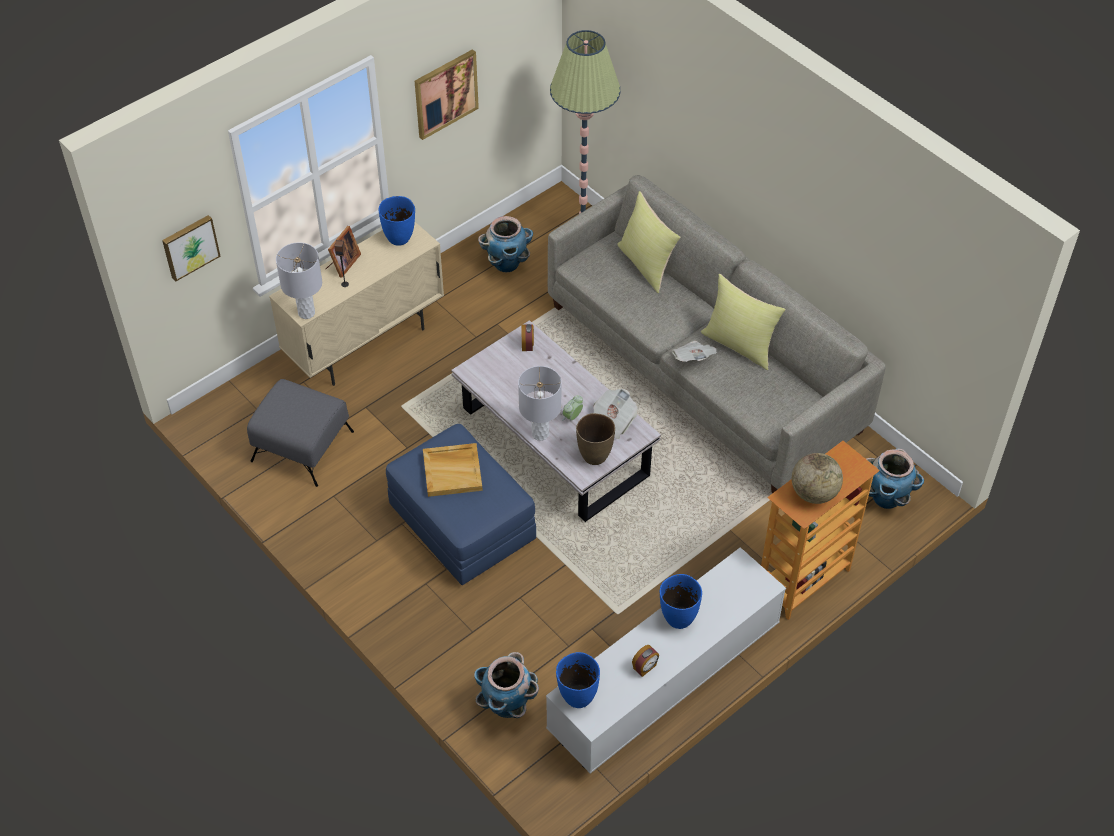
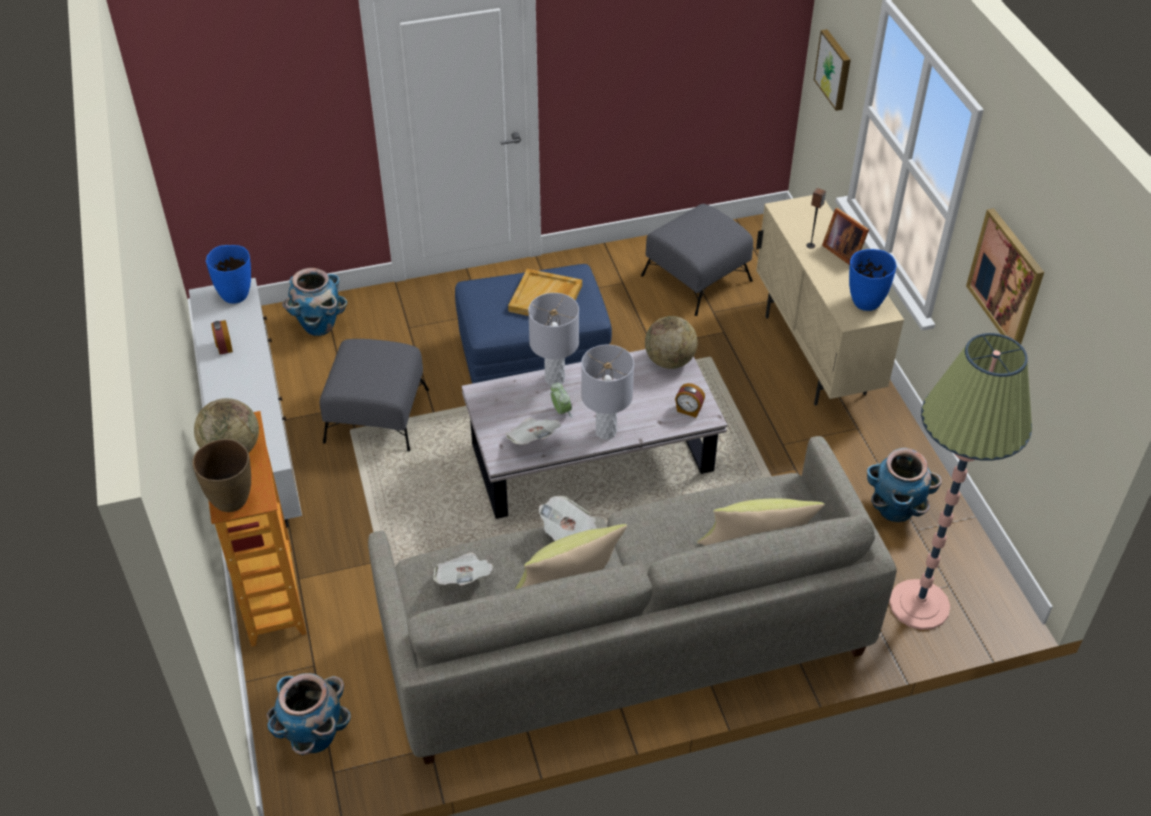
camera: 115 degrees right, 5 degrees down
(307, 313) = (781, 211): grey table lamp -> grey table lamp (605, 432)
(480, 372) = (669, 361): none -> globe
(591, 603) = (376, 416): none -> grey ottoman
(594, 455) = (498, 410): brown vase -> brown vase (232, 500)
(678, 618) = (253, 388): blue vase -> none
(768, 398) = (464, 579): none -> newspaper

